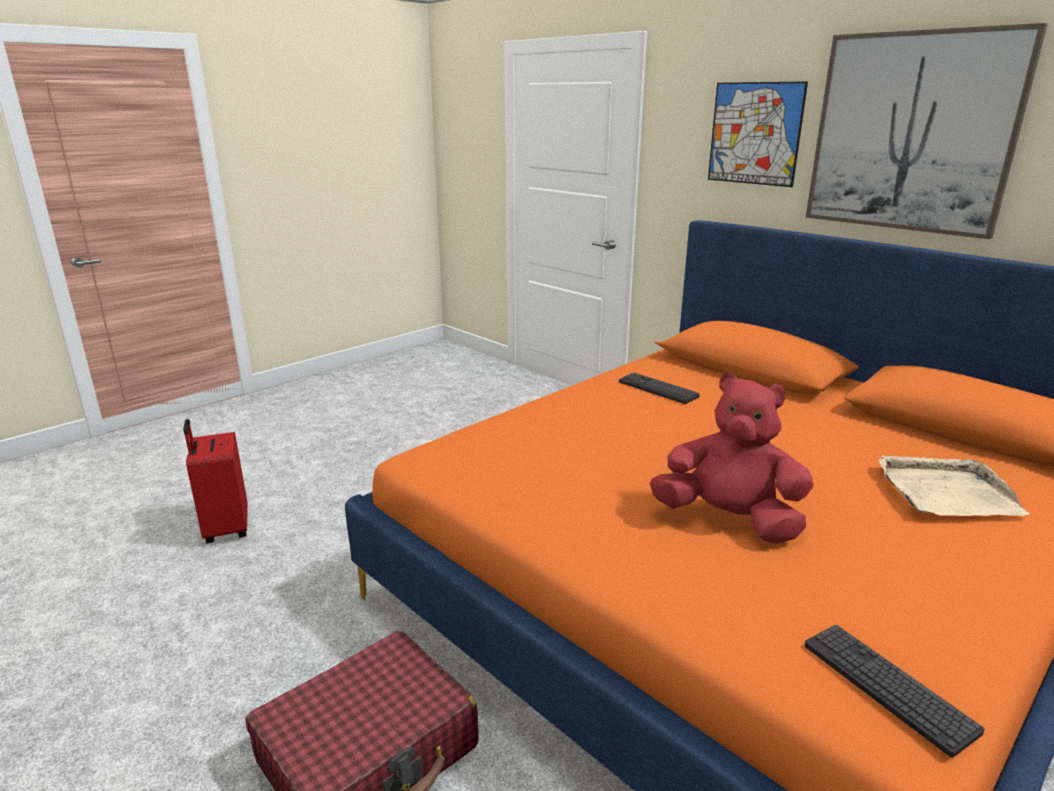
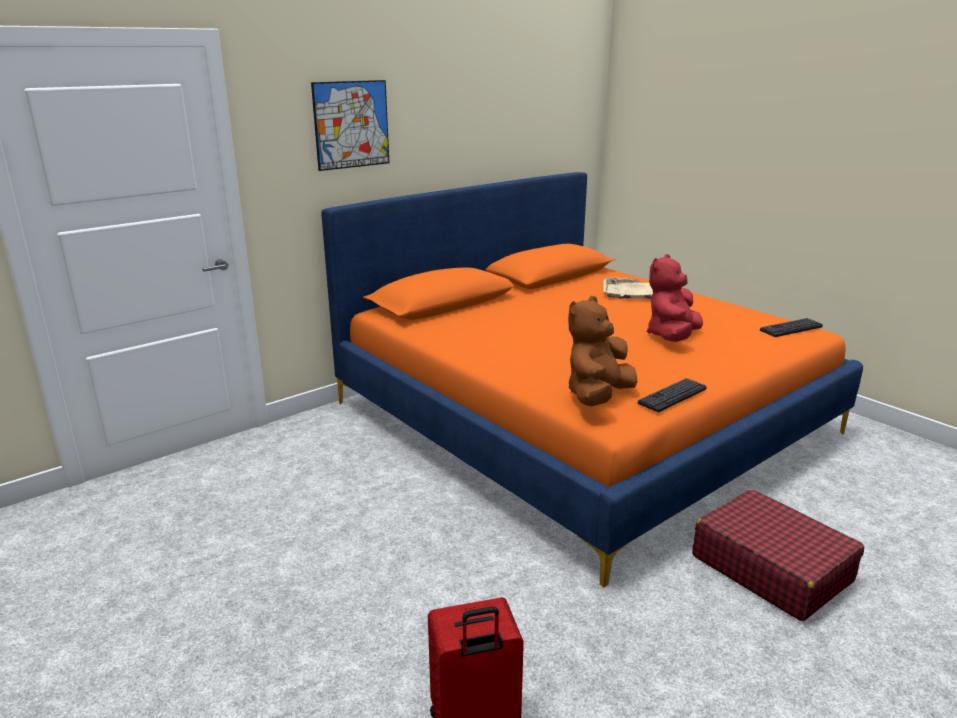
camera: 85 degrees left, 0 degrees up
(477, 448) = (597, 396): none -> brown plush toy
(658, 389) = (479, 333): keyboard -> keyboard (672, 396)
(912, 133) = (452, 113): picture -> none

